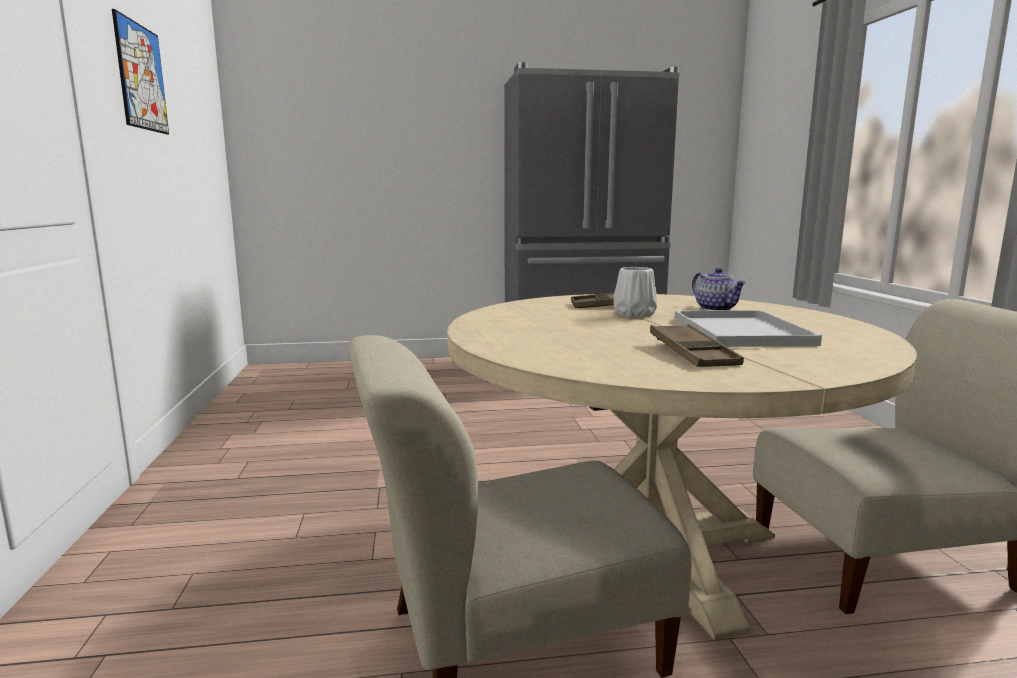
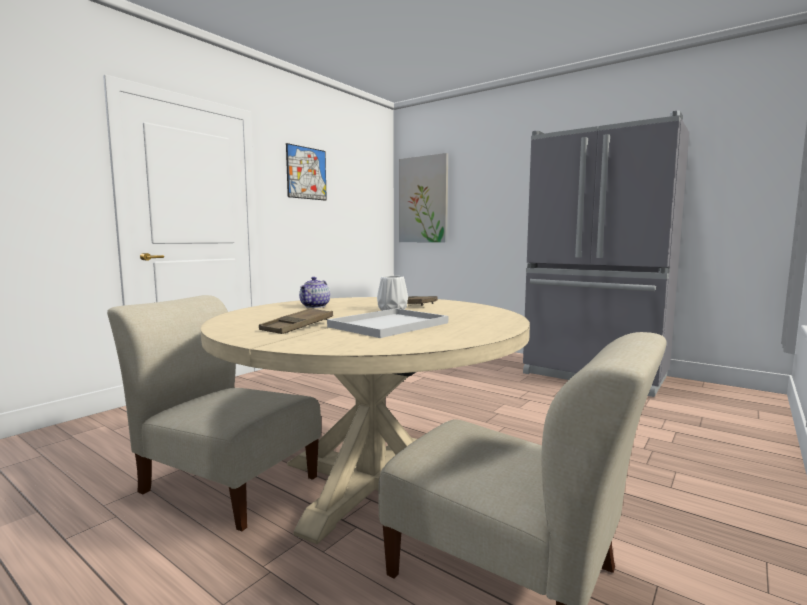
camera: 45 degrees right, 5 degrees down
(290, 141) = (423, 200): none -> picture
(717, 309) = (459, 315): teapot -> teapot (315, 306)

